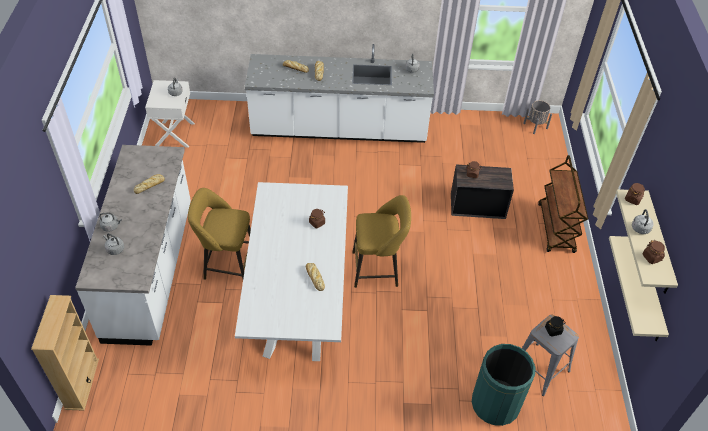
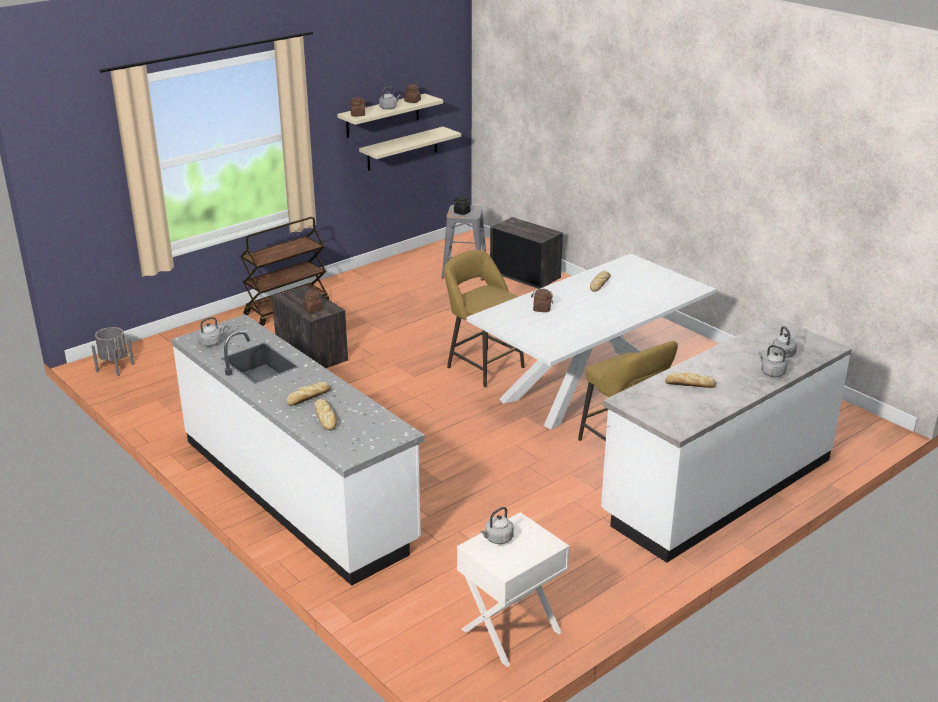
camera: 130 degrees left, 20 degrees down
(82, 384) = (870, 442): beige bookcase -> none
(495, 404) = (526, 275): green trash can -> crate

